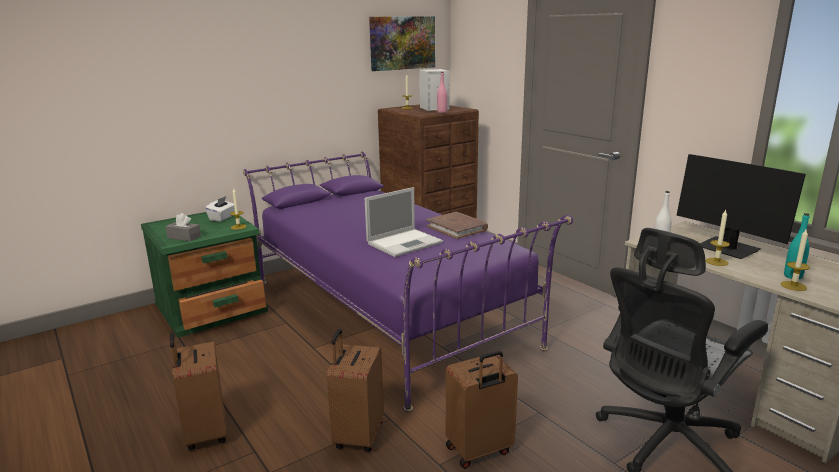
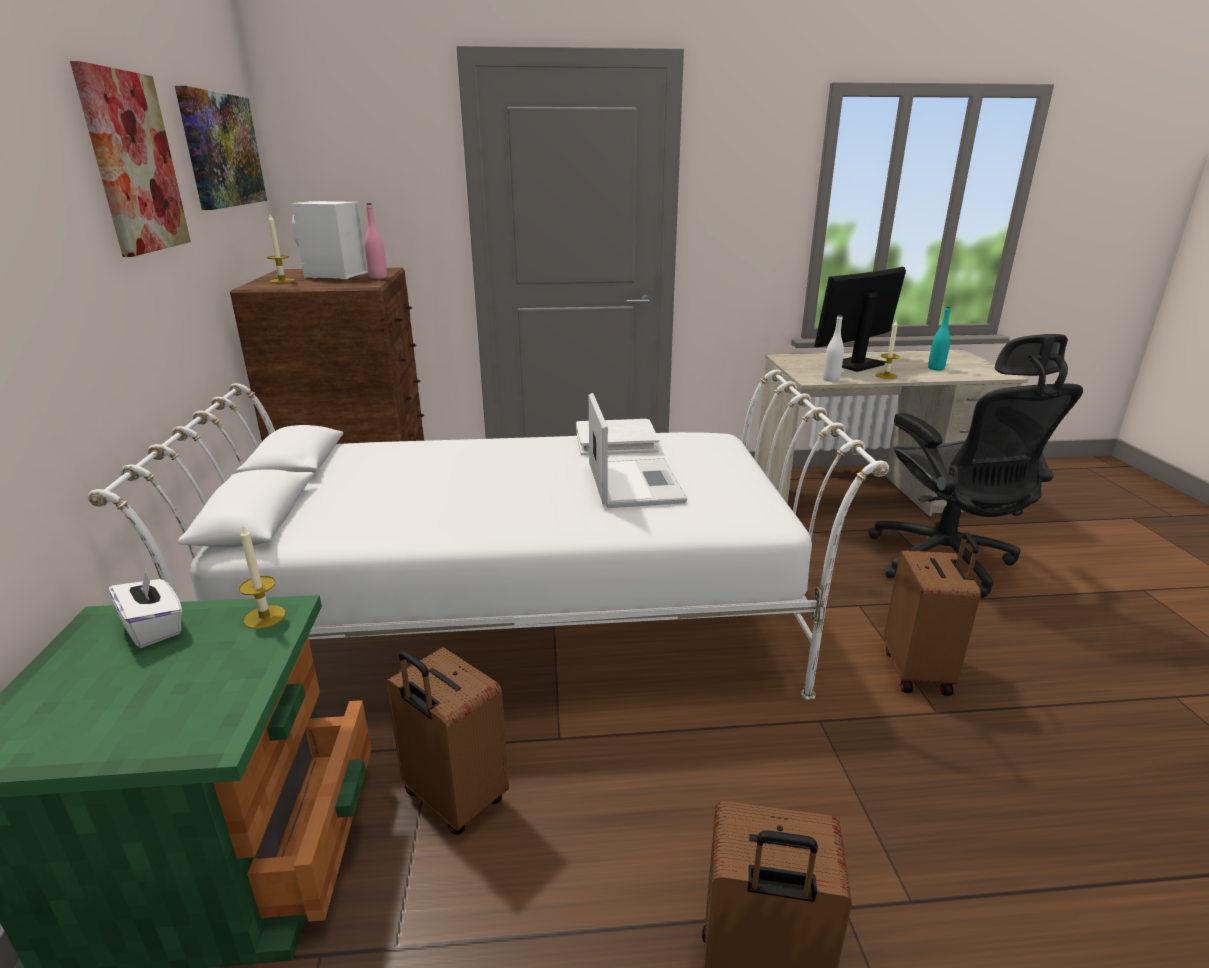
camera: 60 degrees left, 5 degrees up
(184, 237) = (202, 711): grey tissue box -> none
(323, 51) = (133, 163): none -> picture
(357, 436) = (848, 765): brown suitcase -> brown suitcase (453, 799)
(386, 313) = (523, 627): purple bed -> white bed
(457, 228) = (616, 441): brown book -> white book
(728, 249) = (856, 364): monitor -> monitor turned 150 degrees clockwise
(793, 286) = (957, 374): candle -> none

